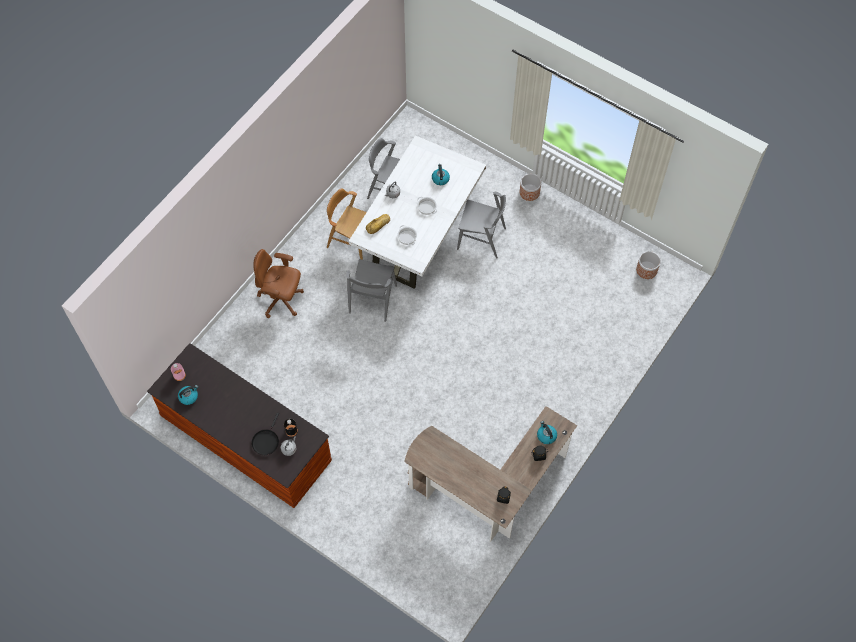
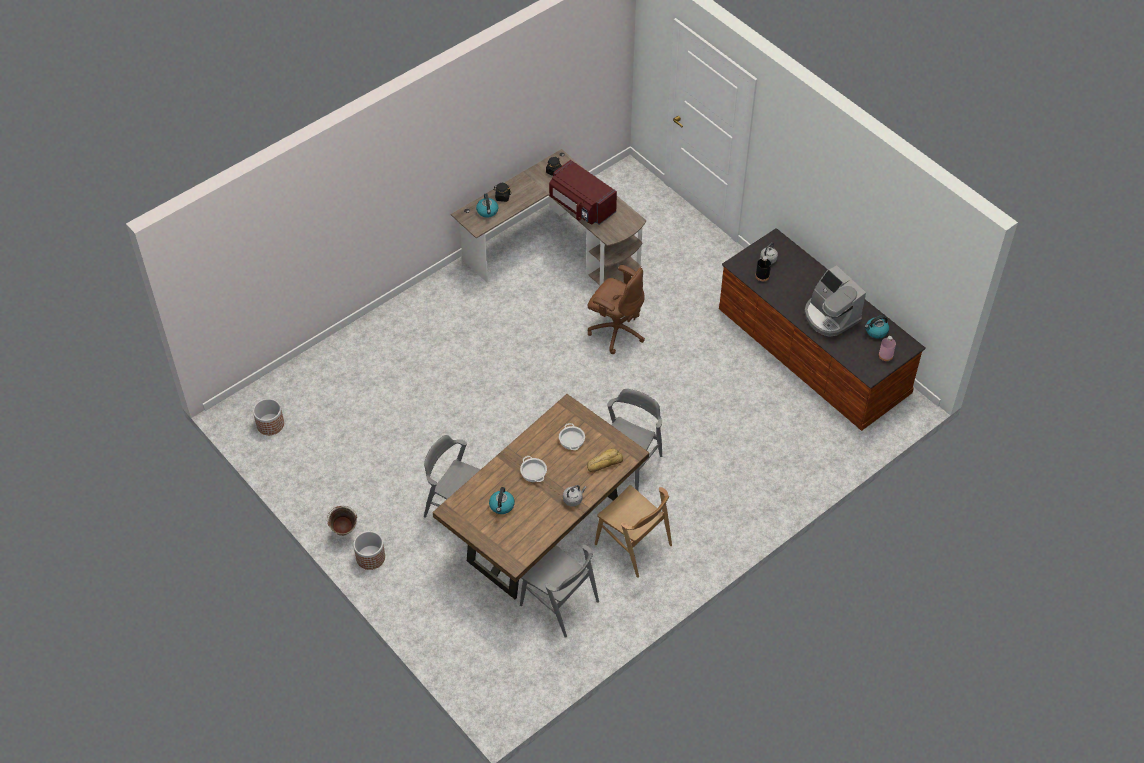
camera: 165 degrees left, 10 degrees down
(228, 402) = (830, 316): none -> coffee machine
(266, 441) = (792, 272): black frying pan -> none
(281, 300) = (745, 490): brown office chair -> brown office chair (616, 331)
(419, 237) = (543, 530): white dining table -> brown dining table
(466, 462) = (581, 206): none -> red microwave
(554, 204) = (344, 534): none -> green bucket

